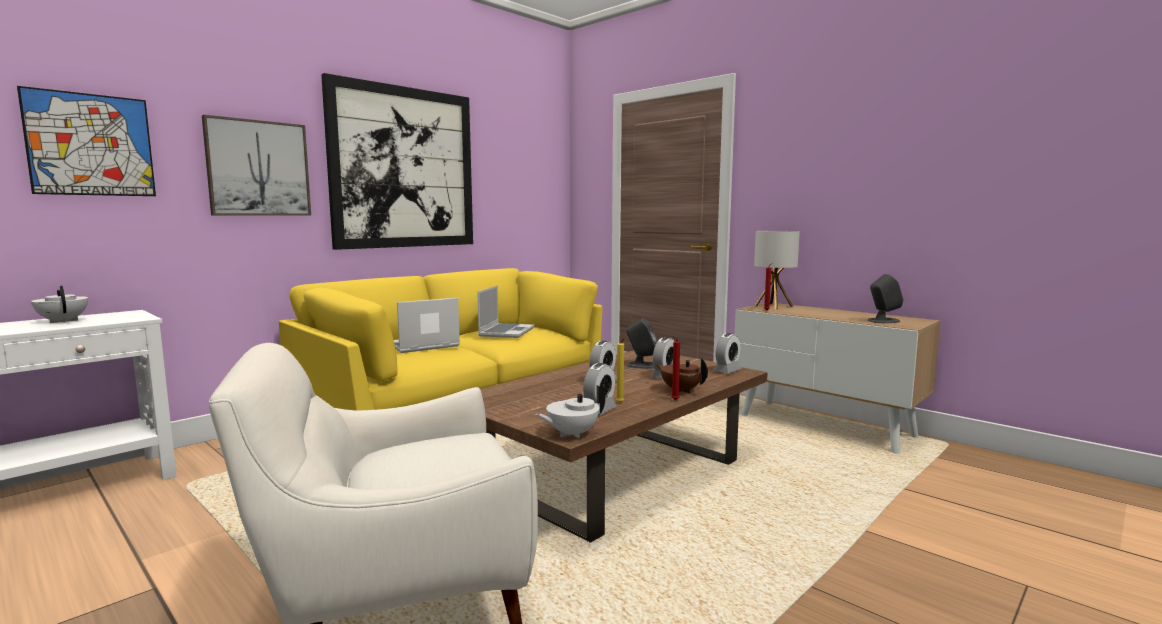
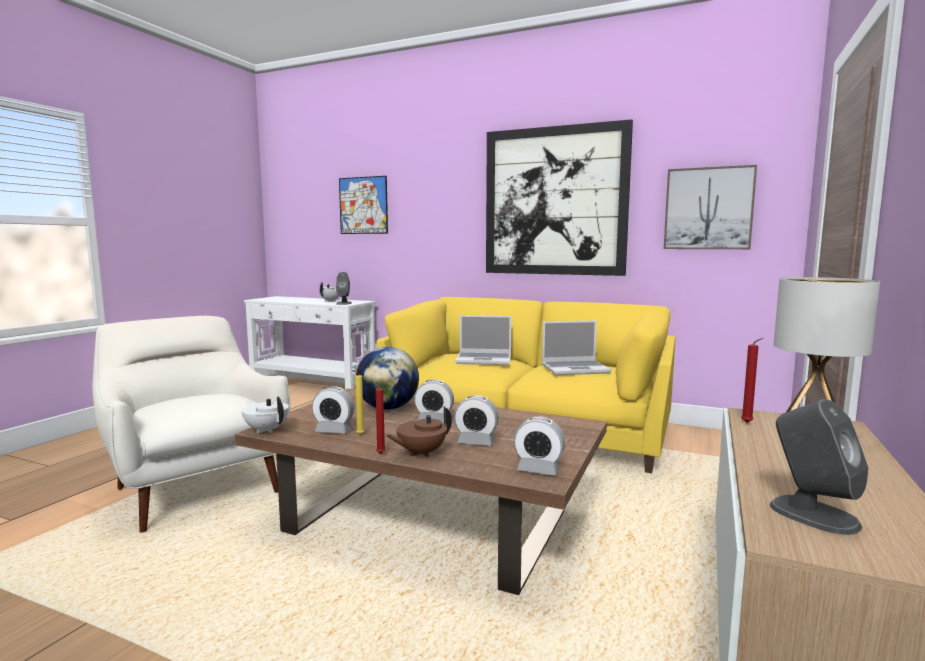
camera: 70 degrees right, 0 degrees up
(258, 168) = (442, 212): picture -> picture (708, 208)
(422, 346) = (484, 360): laptop -> laptop turned 150 degrees clockwise
(544, 390) = (388, 408): none -> globe
(642, 365) = (515, 429): grey speaker -> grey speaker (344, 303)
(681, 390) = (421, 453): brown teapot -> brown teapot turned 150 degrees counterclockwise

